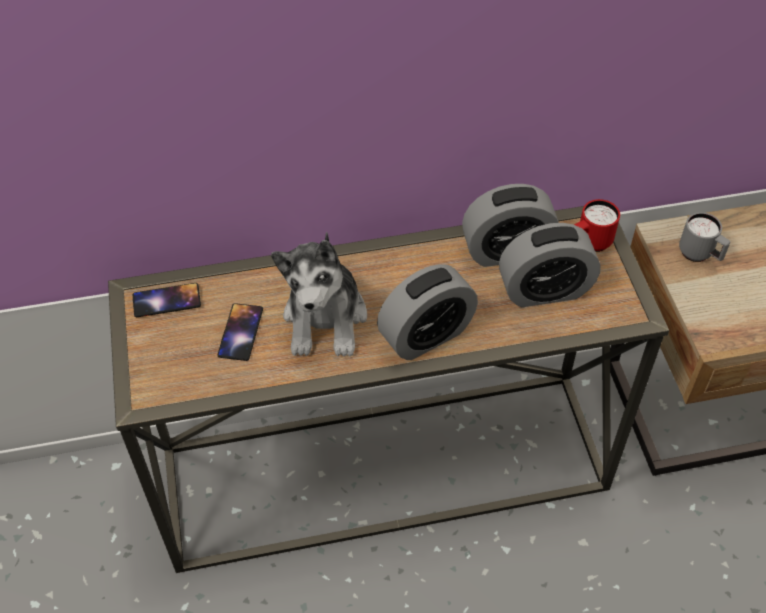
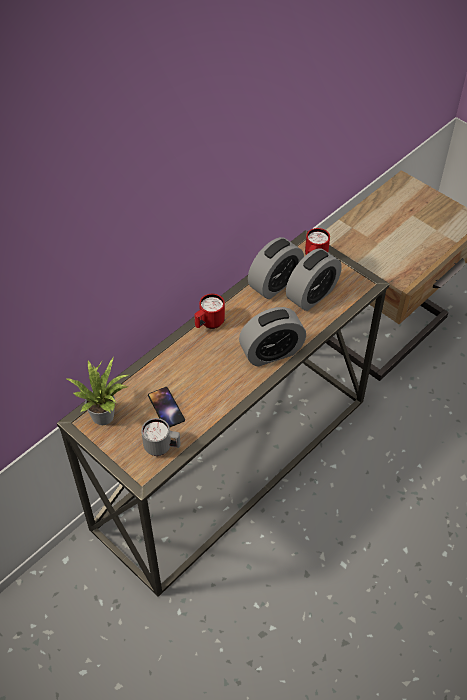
camera: 35 degrees left, 0 degrees up
(166, 300) = (105, 414): phone -> potted plant
(325, 318) = (208, 373): plush toy -> none
(379, 258) = (209, 324): none -> red mug
(426, 335) = (271, 352): alarm clock -> alarm clock turned 45 degrees clockwise
(699, 255) = (361, 238): grey mug -> grey mug (162, 447)

